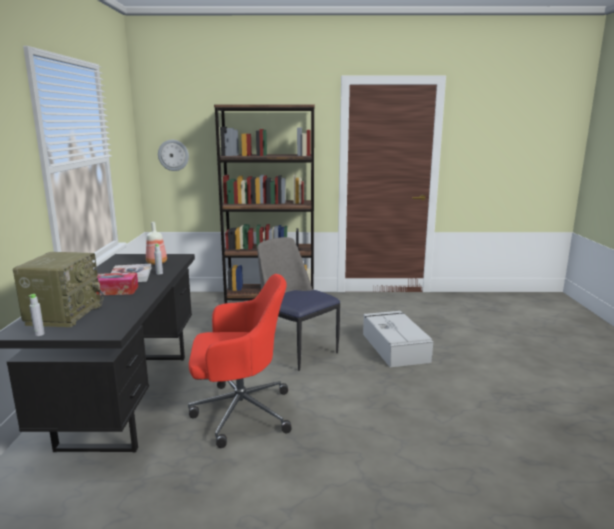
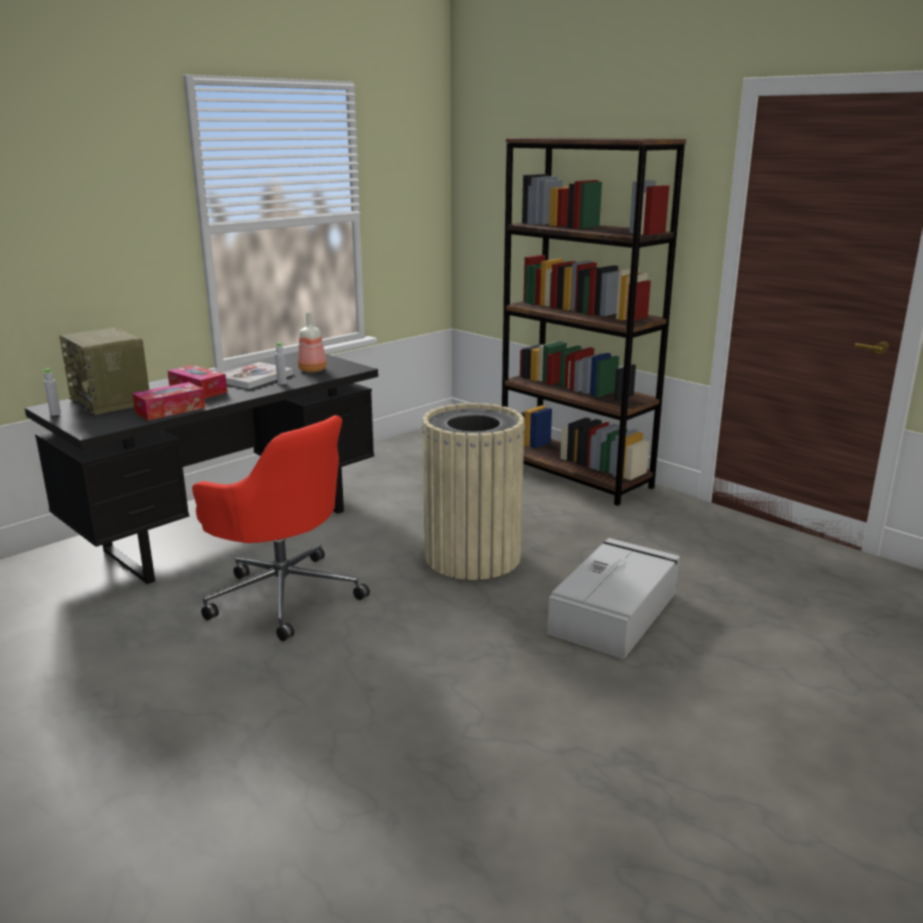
camera: 45 degrees right, 5 degrees up
(64, 314) = (111, 401): radio -> radio turned 90 degrees clockwise
(131, 305) = (170, 410): none -> tissue box
(173, 155) = (489, 215): wall clock -> none
(296, 350) = (473, 556): chair -> beige trash can

